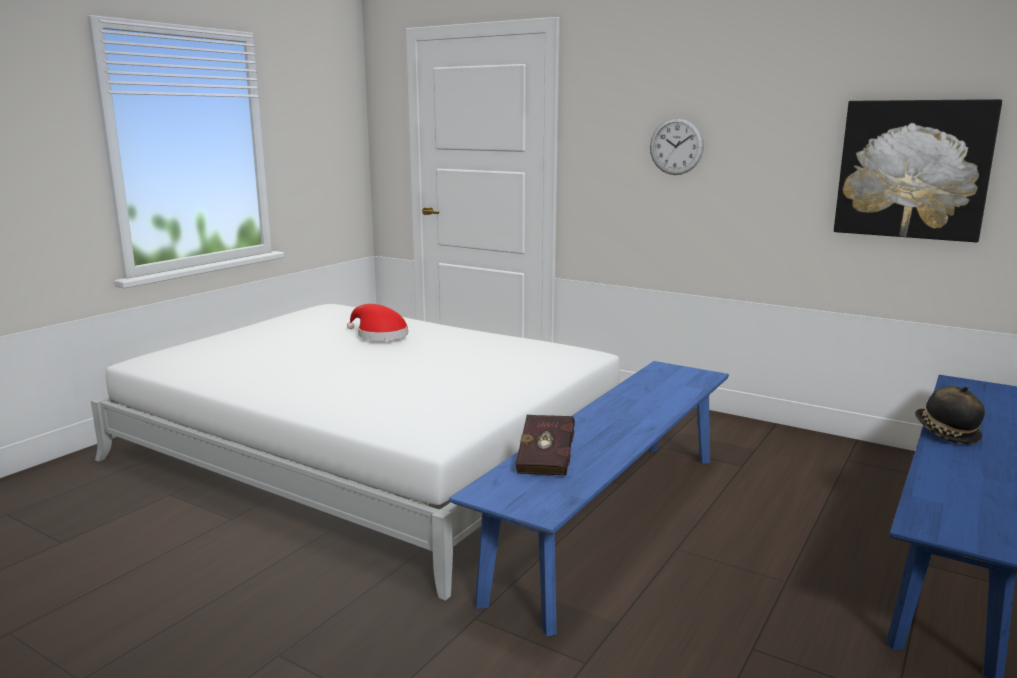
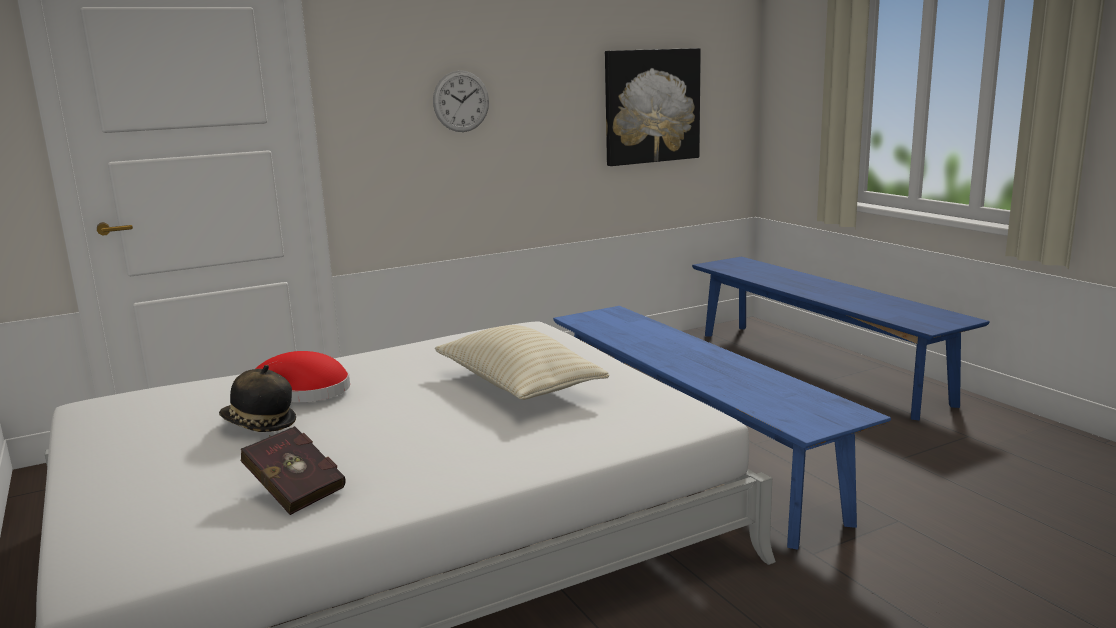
camera: 60 degrees left, 0 degrees up
(447, 377) = (518, 386): none -> beige pillow
(547, 461) = (755, 394): red book -> red book (294, 490)
(945, 433) = (796, 289): hat -> hat (259, 425)

